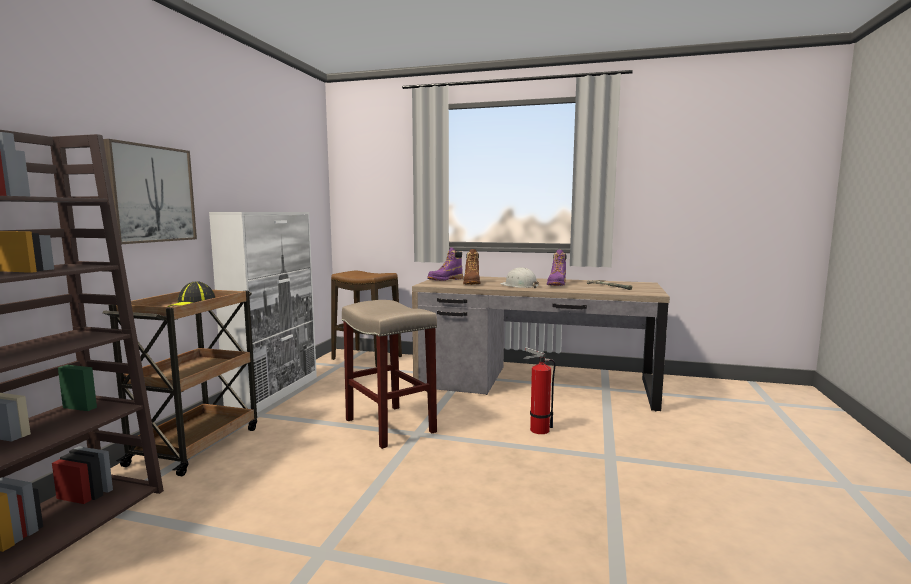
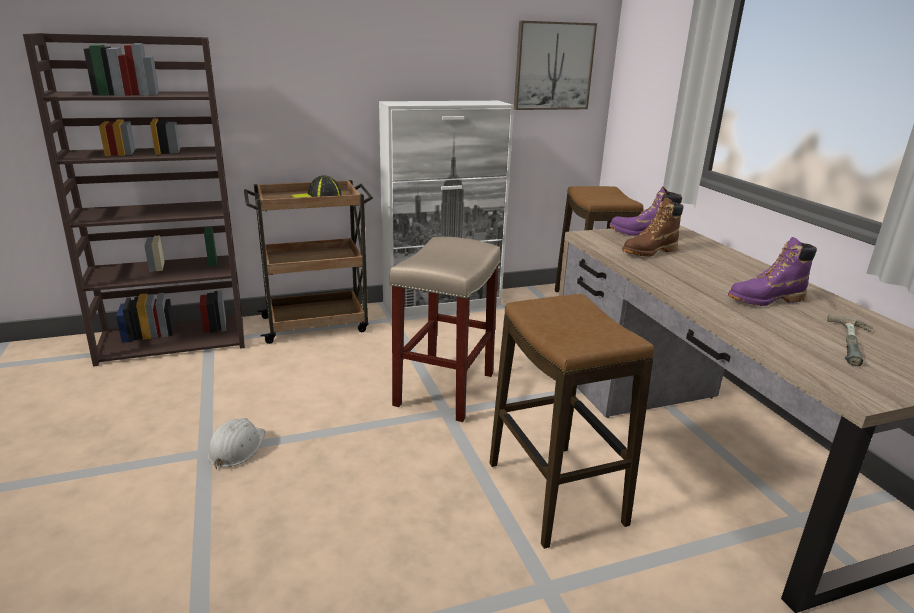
camera: 55 degrees right, 15 degrees up
(151, 194) = (310, 83): picture -> picture (553, 66)
(519, 286) = (693, 280): white hard hat -> white hard hat (236, 448)
(537, 429) = (554, 493): fire extinguisher -> stool

